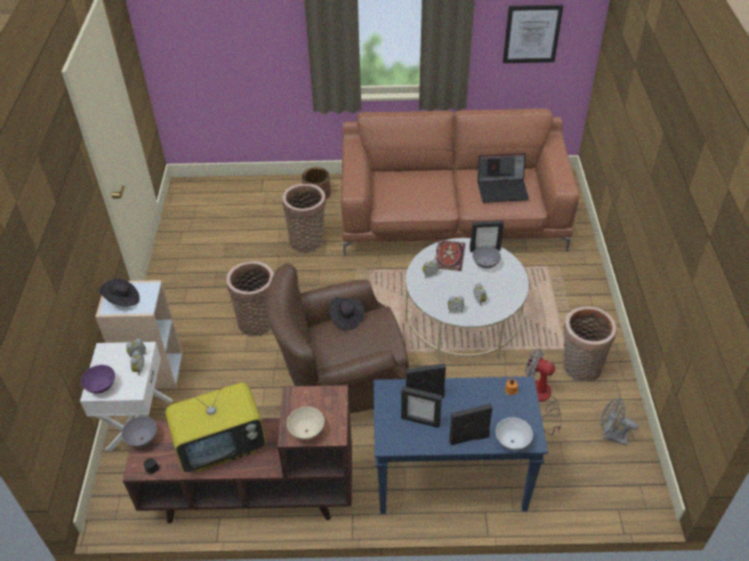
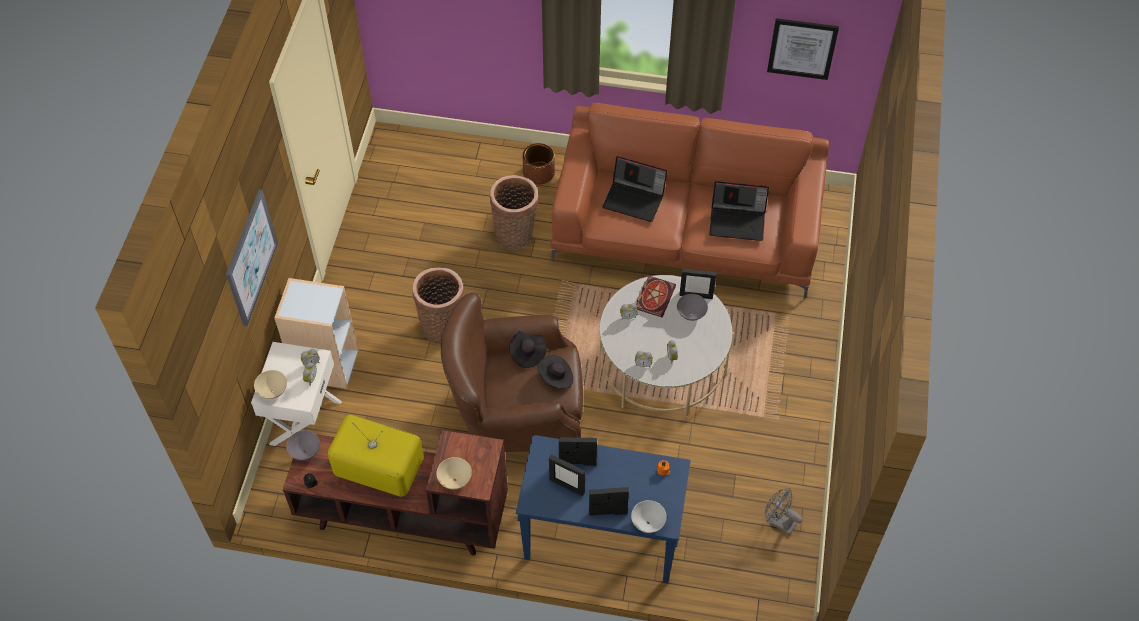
camera: 10 degrees right, 10 degrees up
(62, 245) = (251, 258): none -> picture
(102, 387) = (273, 391): purple bowl -> beige bowl
(122, 300) = (303, 303): black hat -> black hat (556, 377)
(222, 446) = (378, 472): television -> television turned 150 degrees counterclockwise
(410, 186) = (634, 199): none -> laptop
(541, 399) = (718, 469): fan -> none
(579, 368) = (770, 442): basket -> none

